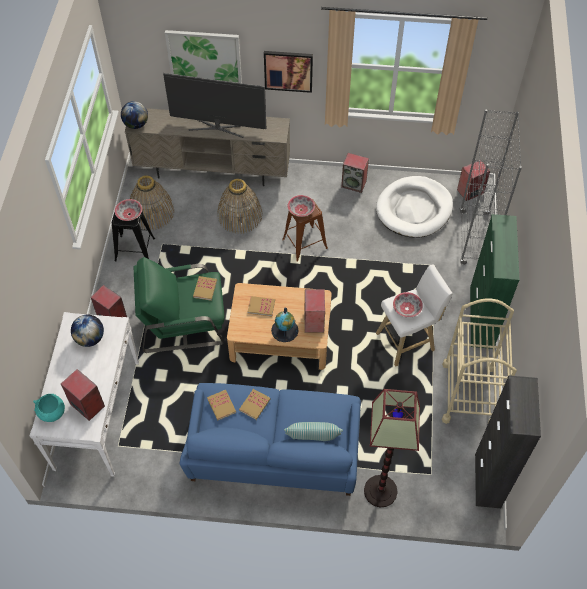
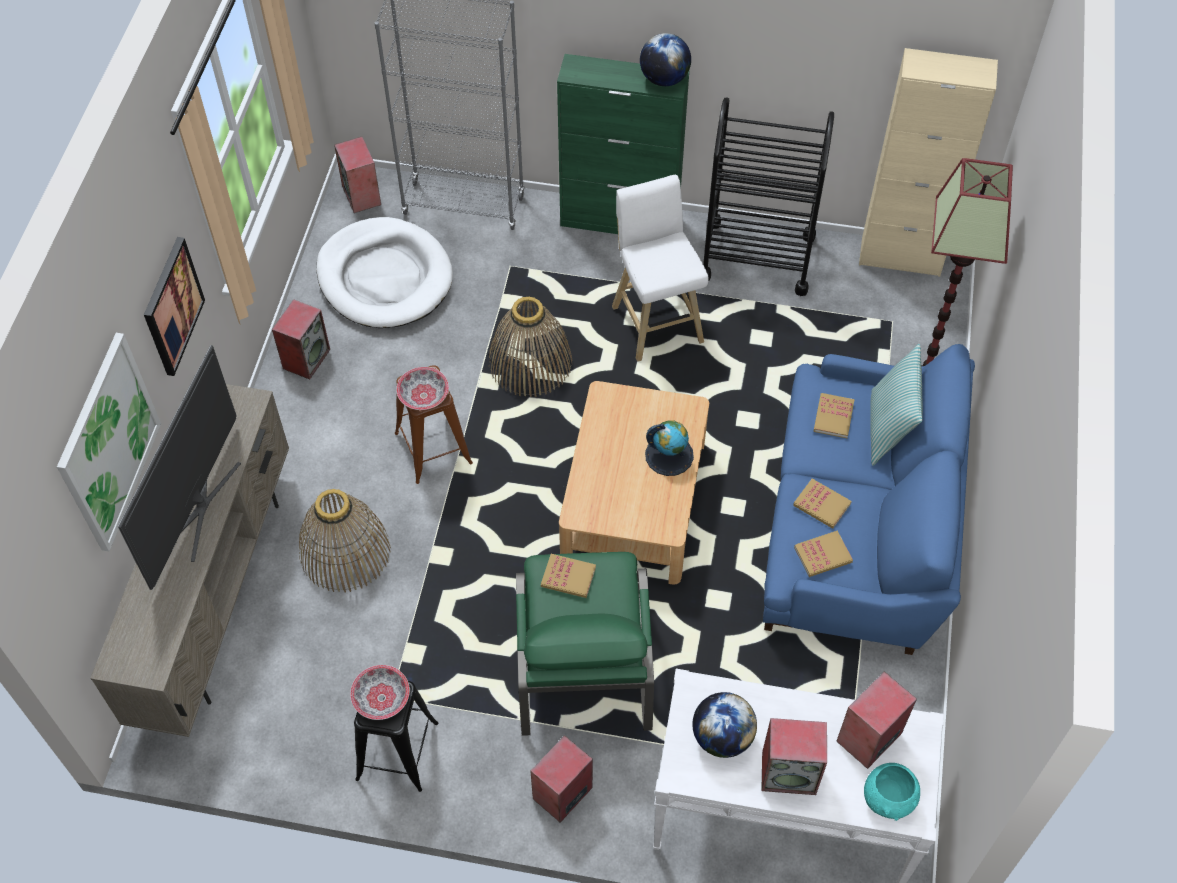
camera: 85 degrees left, 0 degrees up
(136, 124) = (149, 666): globe -> globe (664, 79)
(152, 212) = (303, 717): basket -> basket (530, 363)
(261, 307) = (616, 488): book -> book (833, 417)
(314, 322) = (655, 410): speaker -> speaker (789, 772)
(406, 309) = (665, 261): bowl -> none
(468, 393) = (757, 257): beige cart -> black cart
(487, 481) = (900, 257): black cabinet -> beige cabinet

